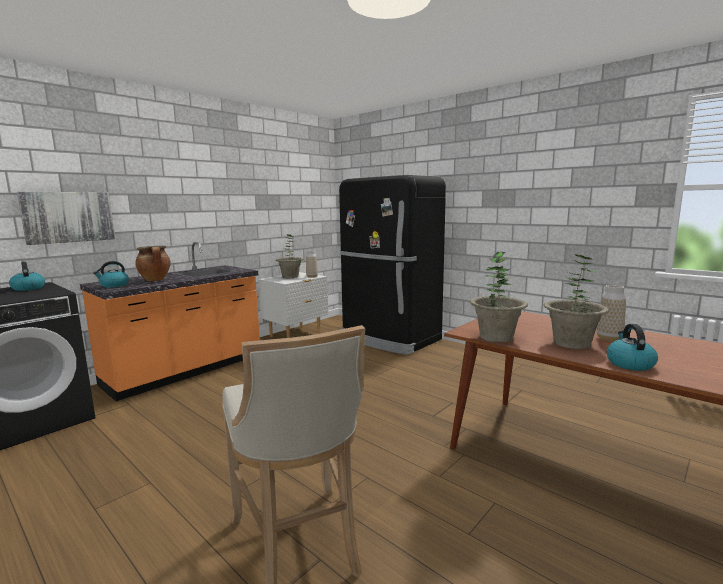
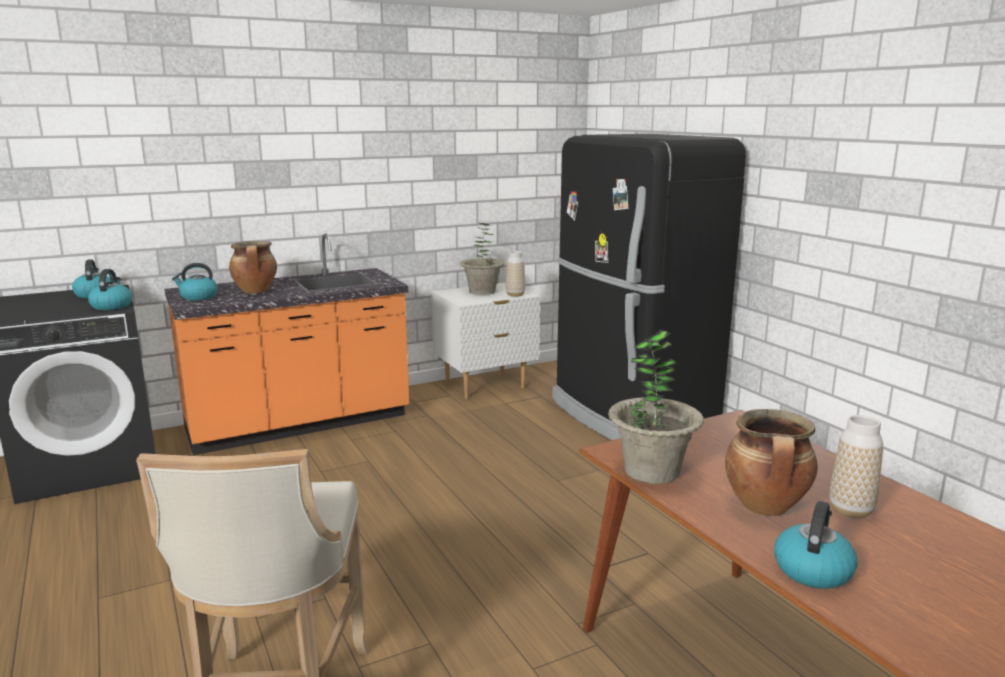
camera: 20 degrees right, 5 degrees up
(52, 292) = (112, 306): none -> kettle
(69, 217) = (153, 196): picture -> none
(572, 343) = (766, 508): potted plant -> cooking pot

